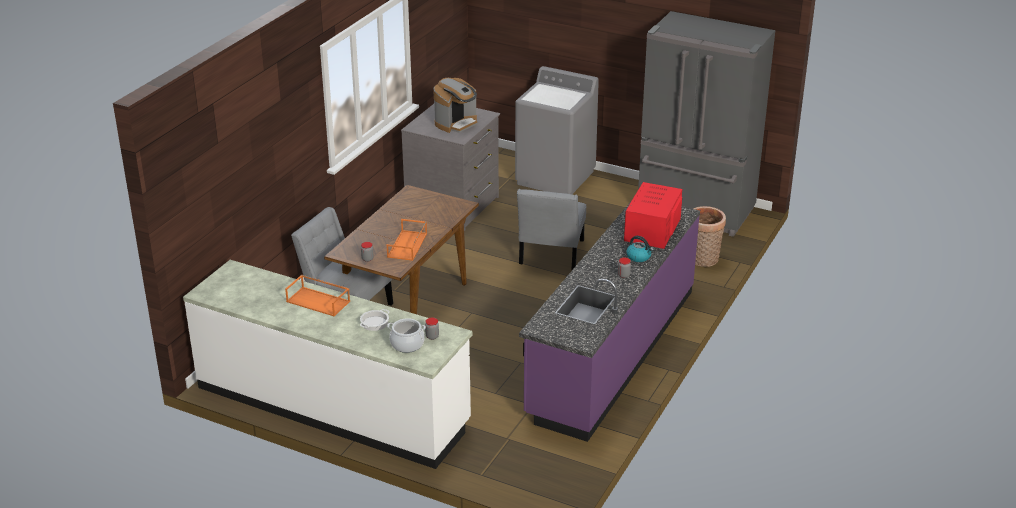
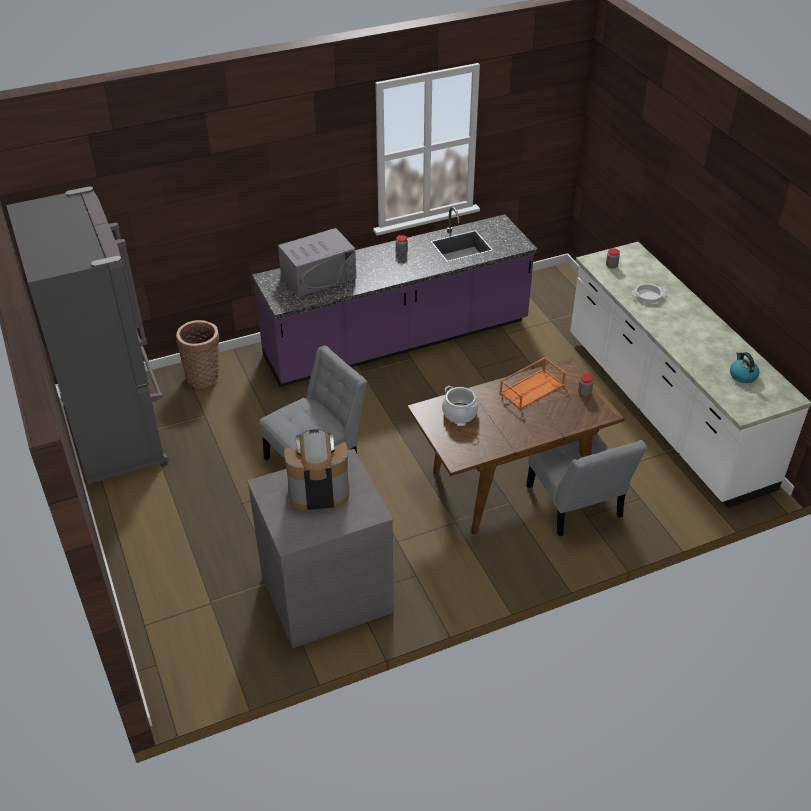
camera: 140 degrees left, 10 degrees up
(319, 301) = (681, 336): orange tray -> none
(407, 344) = (636, 268): cooking pot -> cooking pot (459, 413)
(555, 177) = (161, 568): grey washing machine -> none
(639, 257) = (367, 260): kettle -> kettle (742, 375)
(652, 229) = (318, 276): red microwave -> grey microwave

